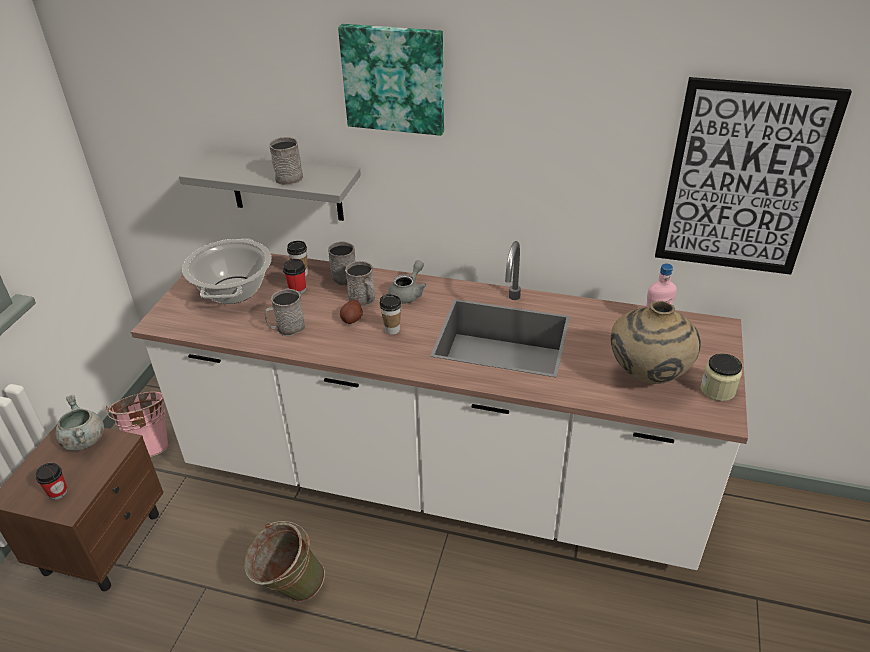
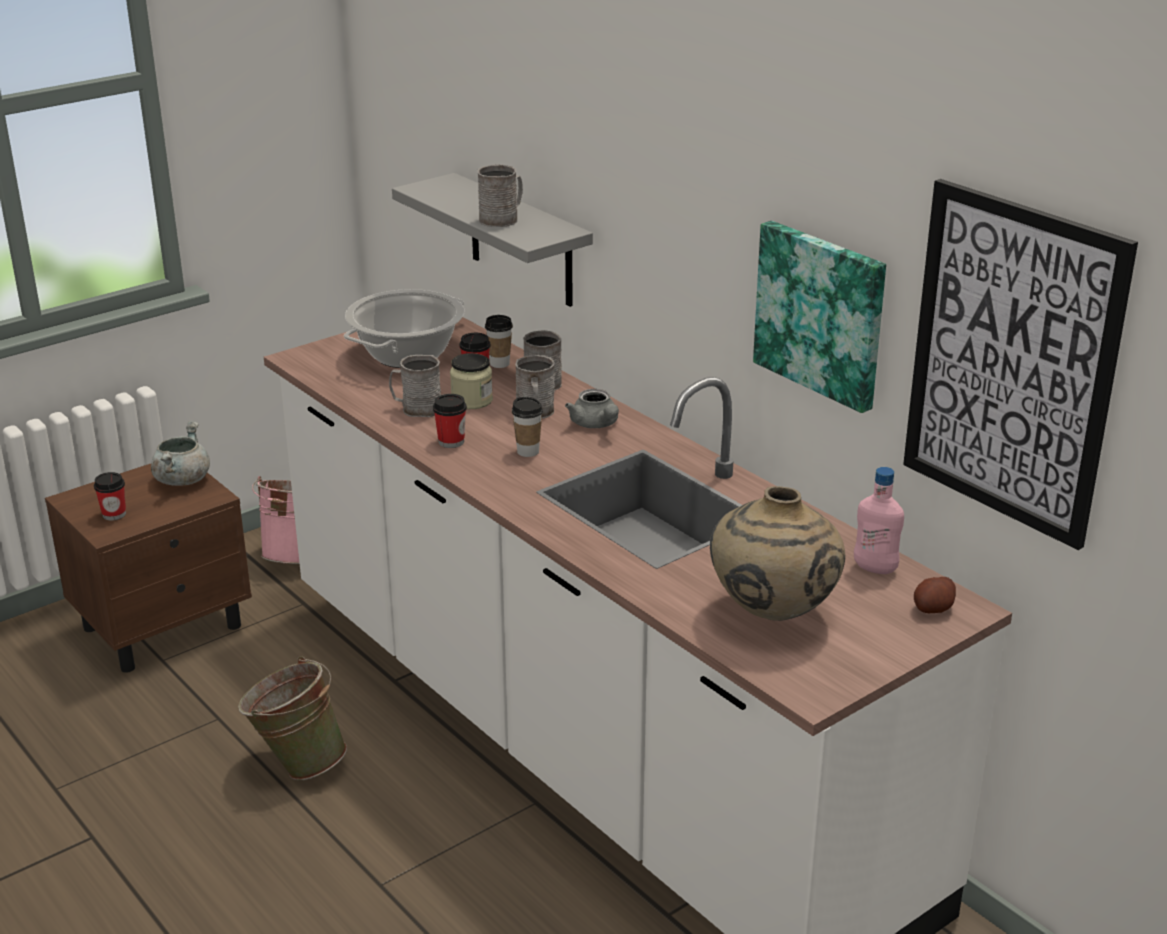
camera: 35 degrees right, 10 degrees down
(337, 343) = (451, 442): none -> cup
(352, 319) = (497, 426): potato -> potato (933, 609)
(394, 78) = (633, 114): picture -> picture (822, 313)
(408, 293) = (596, 425): grey teapot -> grey teapot turned 90 degrees clockwise
(717, 390) = (850, 665): jar -> jar (472, 400)

